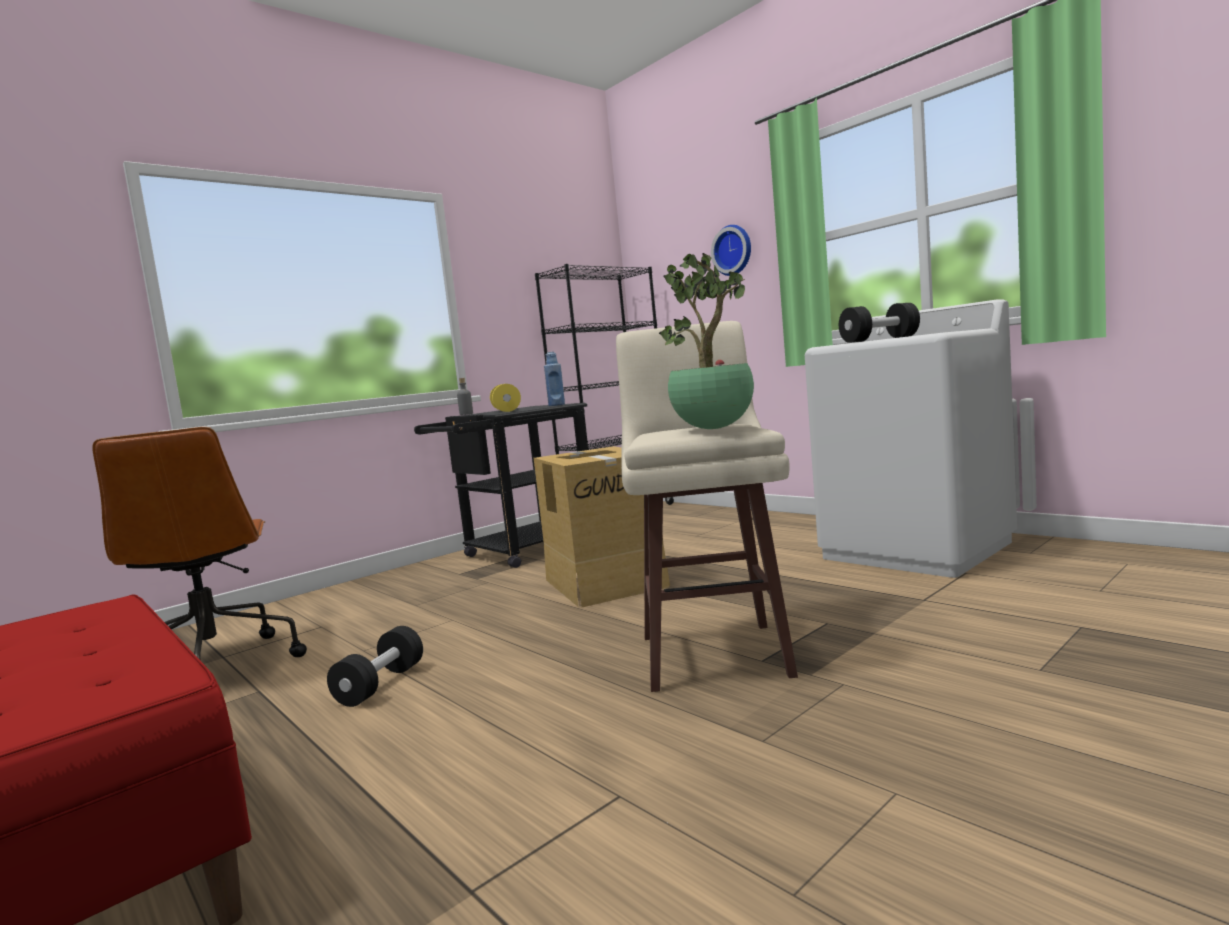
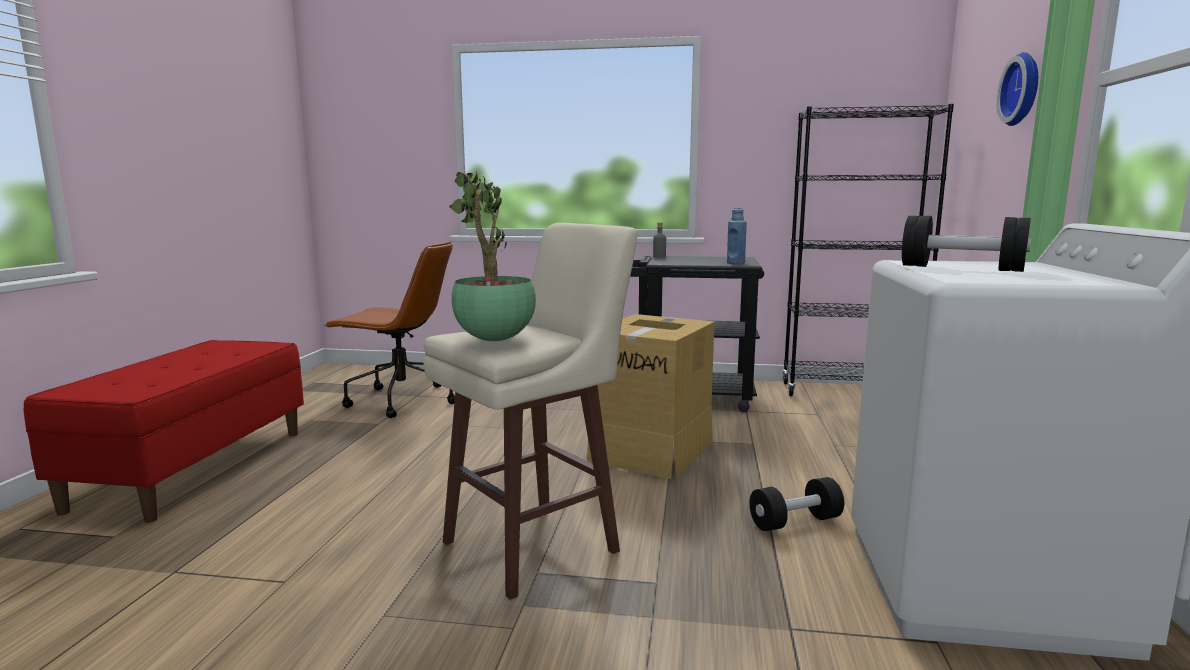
camera: 50 degrees right, 5 degrees up
(213, 668) = (400, 400): brown office chair -> brown office chair turned 105 degrees counterclockwise
(380, 685) = (403, 450): black dumbbell -> black dumbbell (795, 522)
(506, 411) = (688, 260): yellow dumbbell -> none

